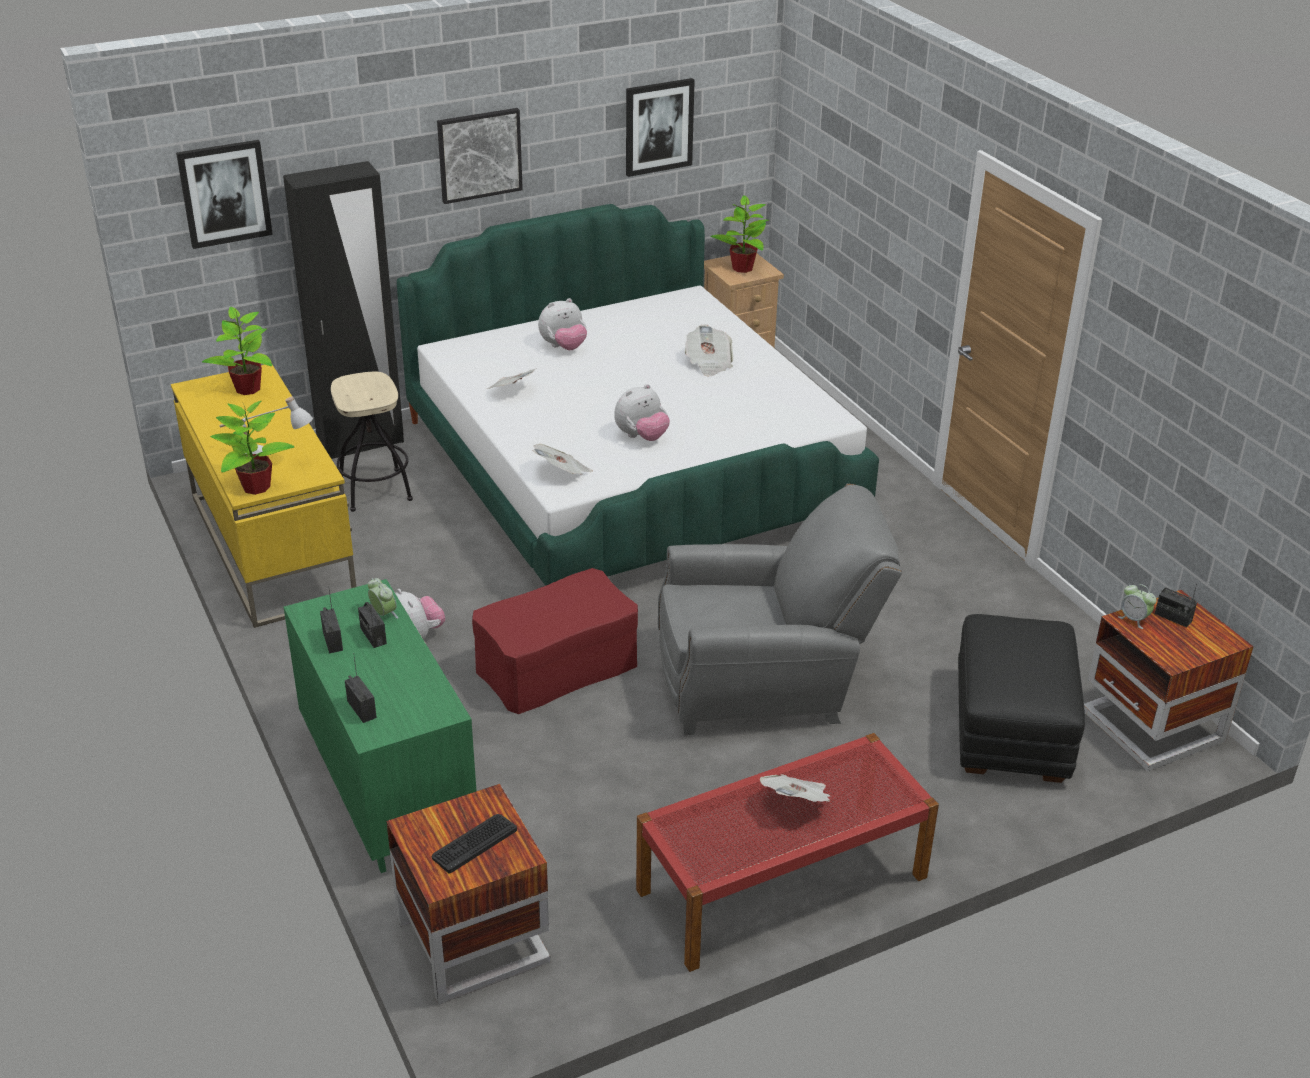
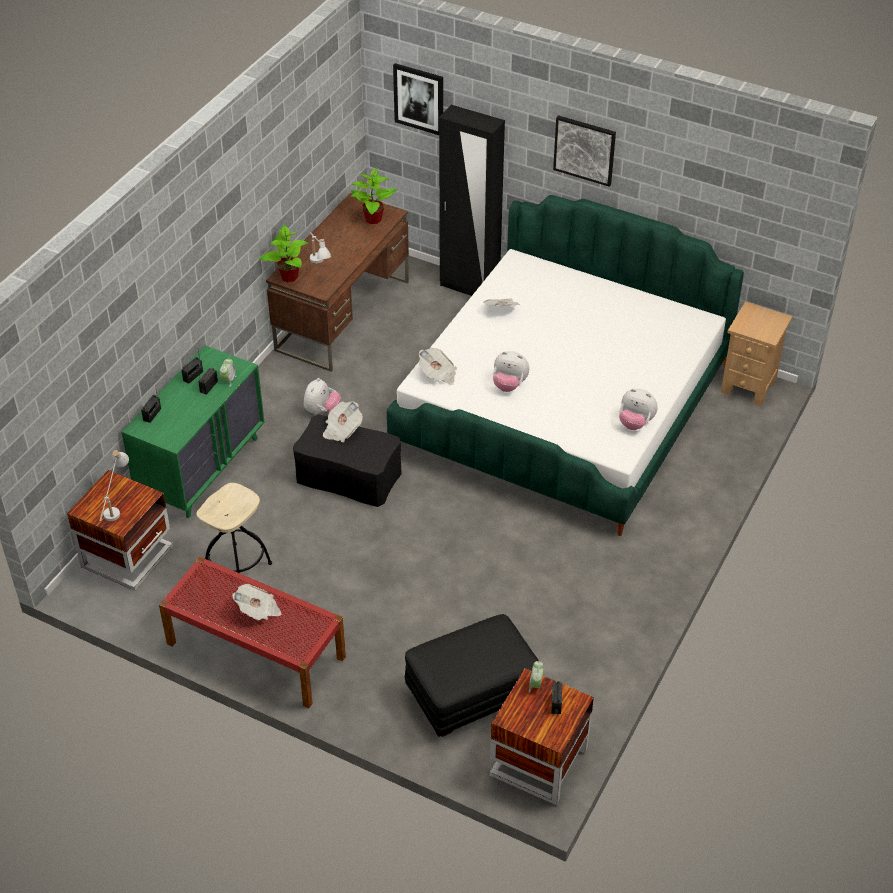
camera: 55 degrees right, 10 degrees up
(271, 547) = (343, 315): yellow desk -> brown desk
(375, 490) = (432, 319): beige stool -> beige stool (237, 568)
(474, 843) = (116, 506): keyboard -> white table lamp
(557, 666) = (349, 475): red ottoman -> black ottoman
(563, 347) = (574, 303): plush toy -> plush toy (635, 423)
(658, 126) = (724, 192): picture -> none
(709, 363) = (626, 370): newspaper -> newspaper (342, 430)
(742, 268) = (759, 323): potted plant -> none
(766, 683) = (413, 566): grey armchair -> none

